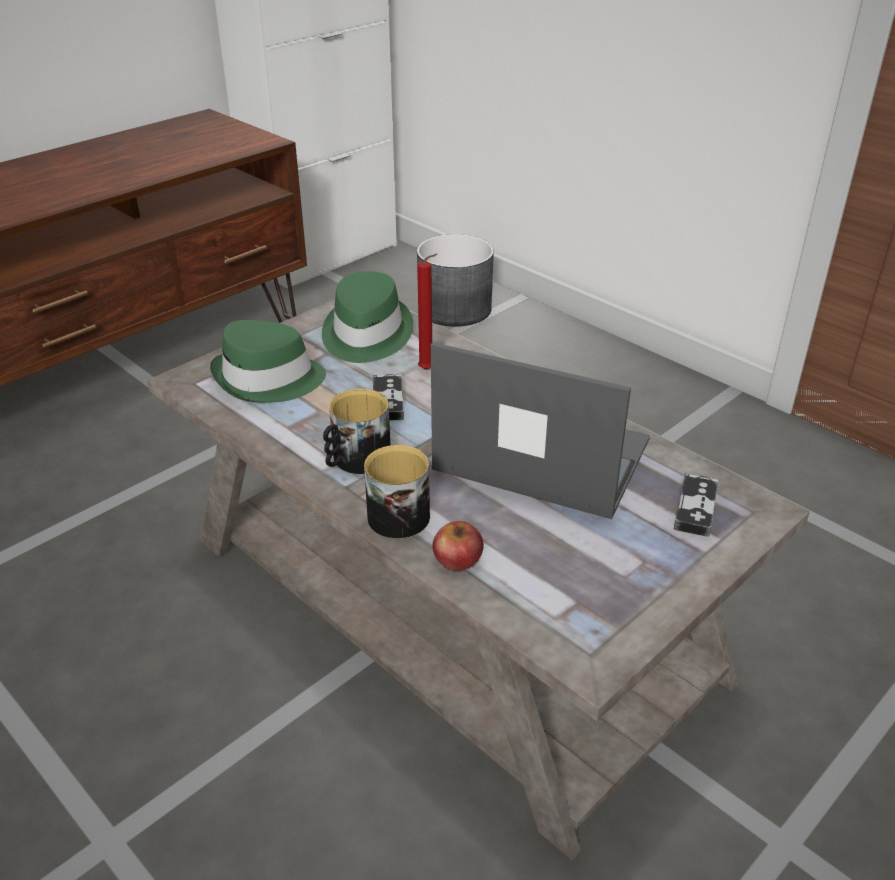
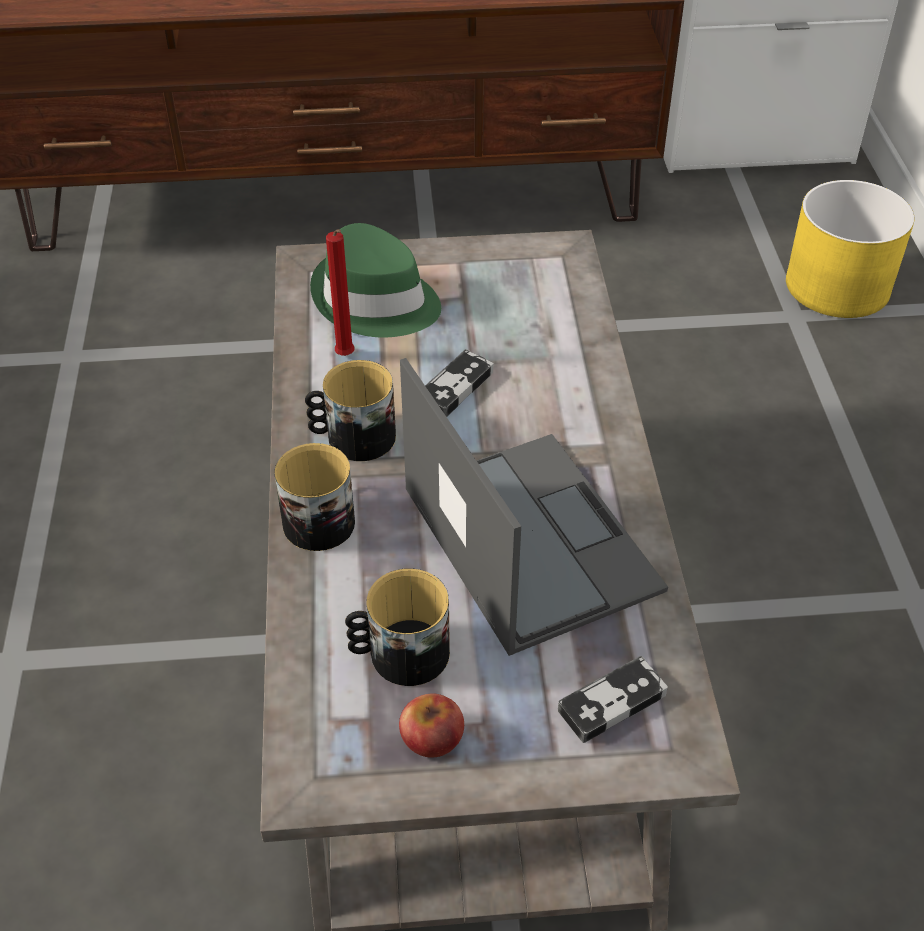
camera: 40 degrees right, 10 degrees up
(365, 334) = (525, 293): green hat -> none
(428, 370) = (536, 372): red candle -> red candle (346, 357)
(455, 309) = (838, 286): grey planter -> yellow planter
(457, 559) = (318, 600): apple -> apple (432, 737)
(548, 556) = (399, 654): none -> mug

